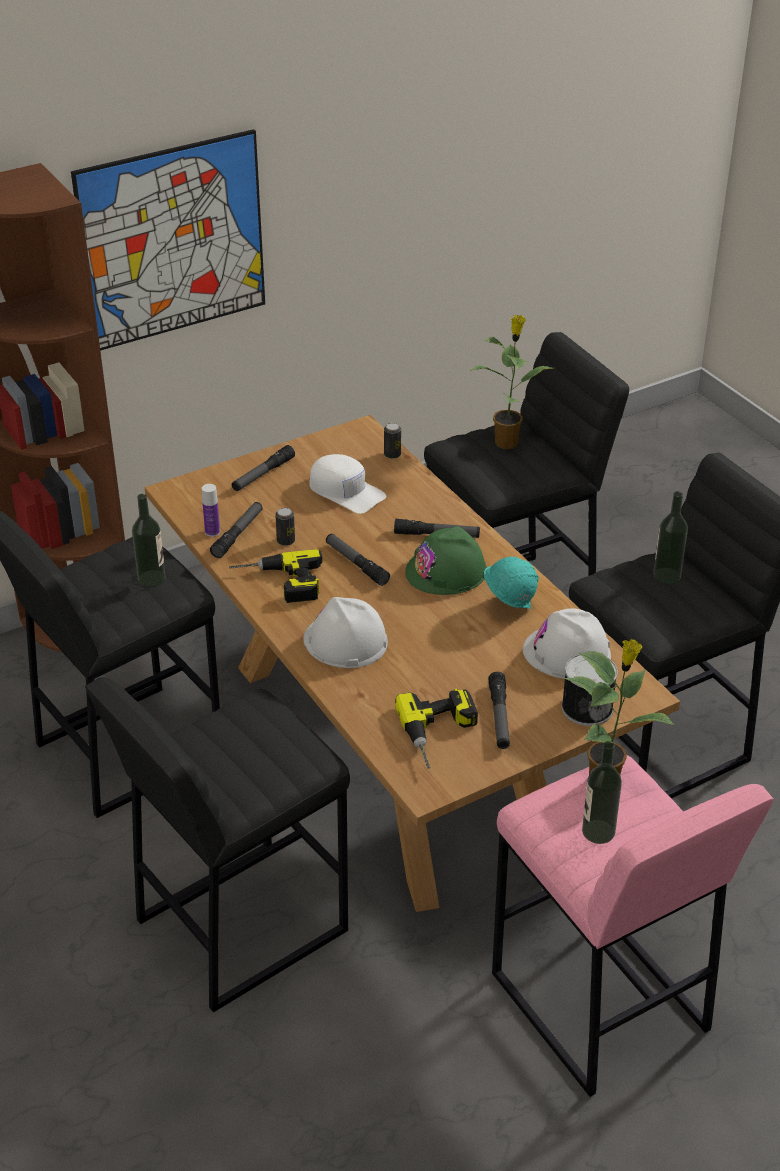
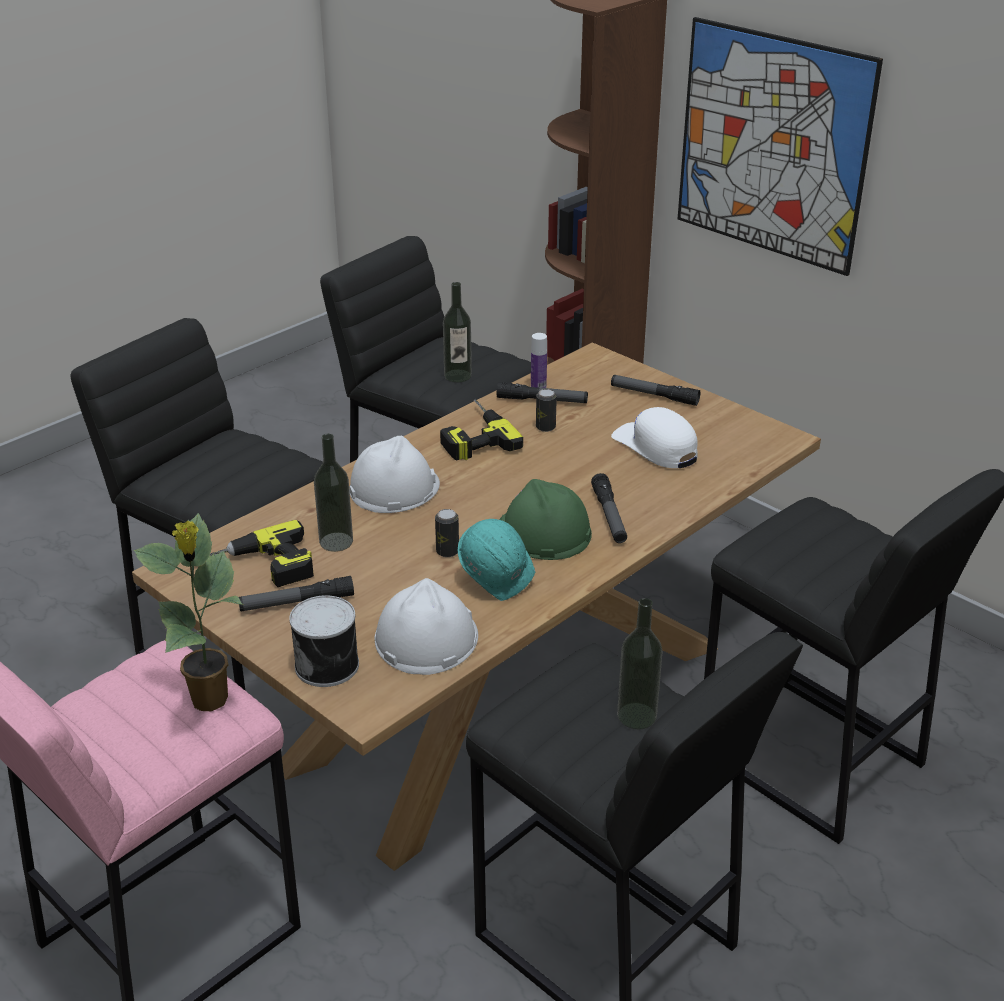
camera: 75 degrees right, 5 degrees down
(345, 491) = (656, 446): white cap -> white cap turned 120 degrees clockwise
(356, 564) = (527, 473): flashlight -> none
(392, 454) = (749, 464): can -> can (447, 551)
(507, 442) = (853, 546): potted plant -> none
(598, 831) = (127, 705): bottle -> bottle (336, 542)

